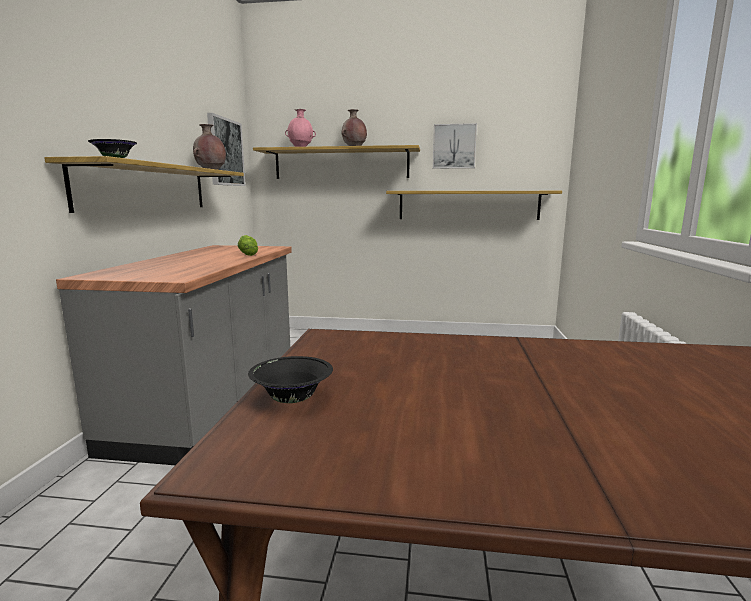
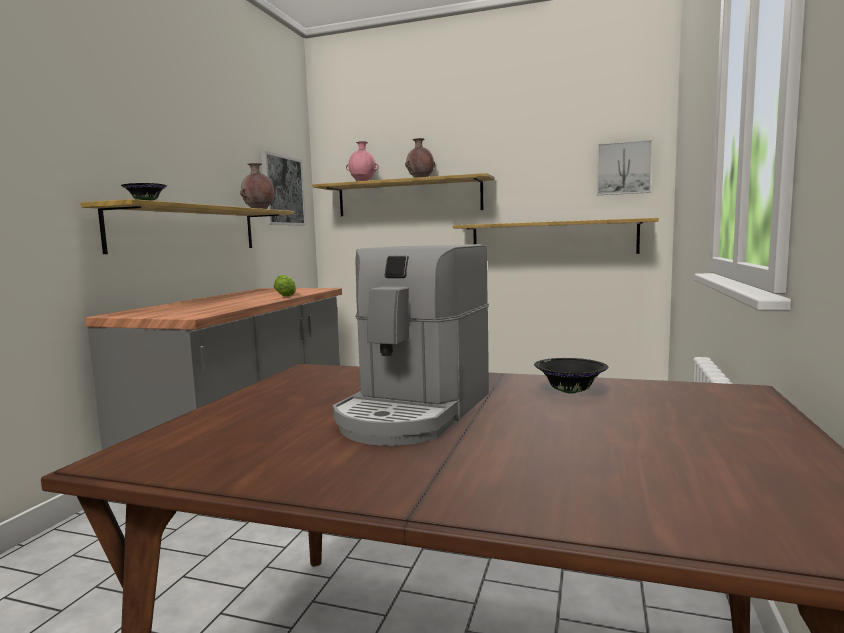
camera: 10 degrees right, 5 degrees down
(292, 400) = (222, 417): black bowl -> black bowl (570, 392)
(454, 146) = (533, 172): picture -> picture (623, 168)
(484, 386) = (414, 412): none -> coffee machine

